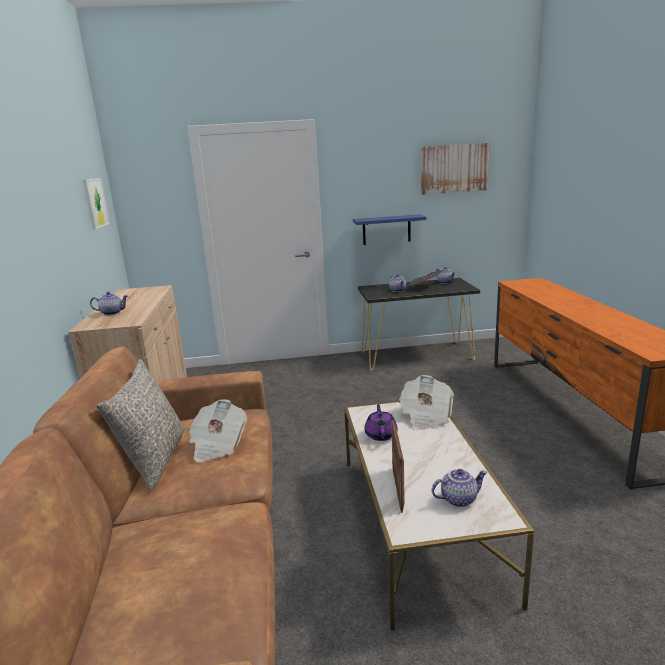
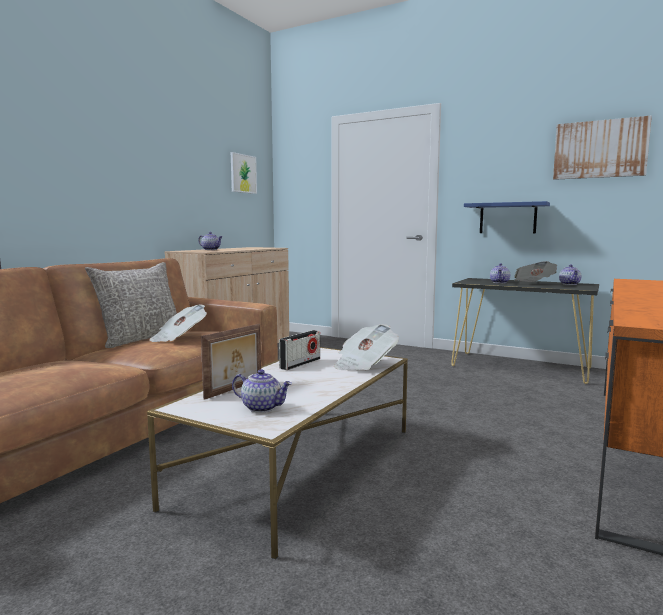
camera: 35 degrees right, 10 degrees down
(381, 434) = (300, 363): purple teapot -> radio

